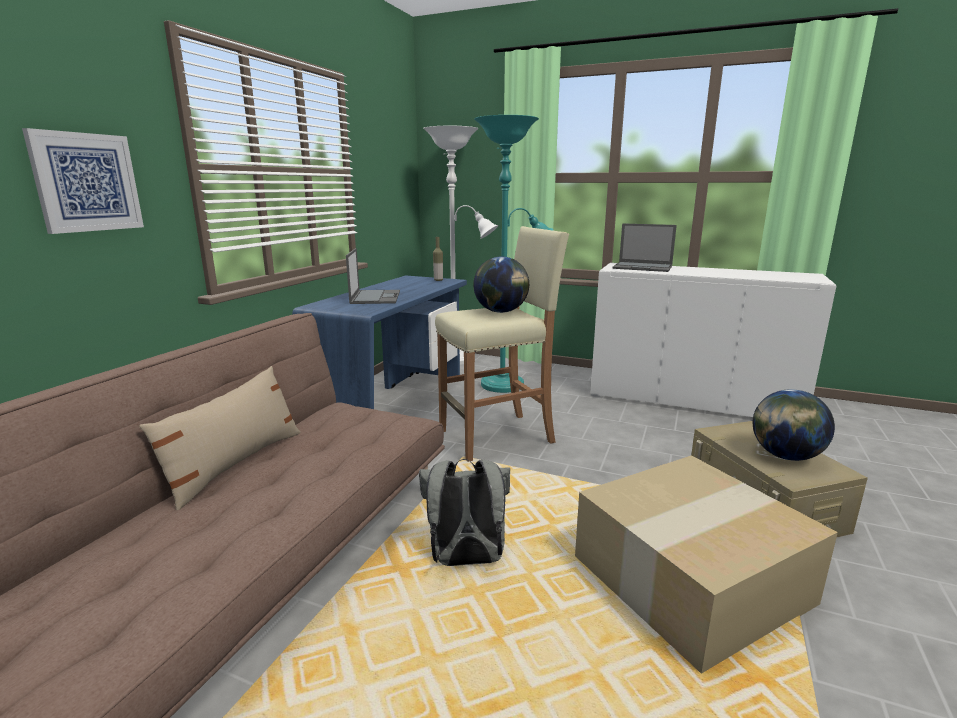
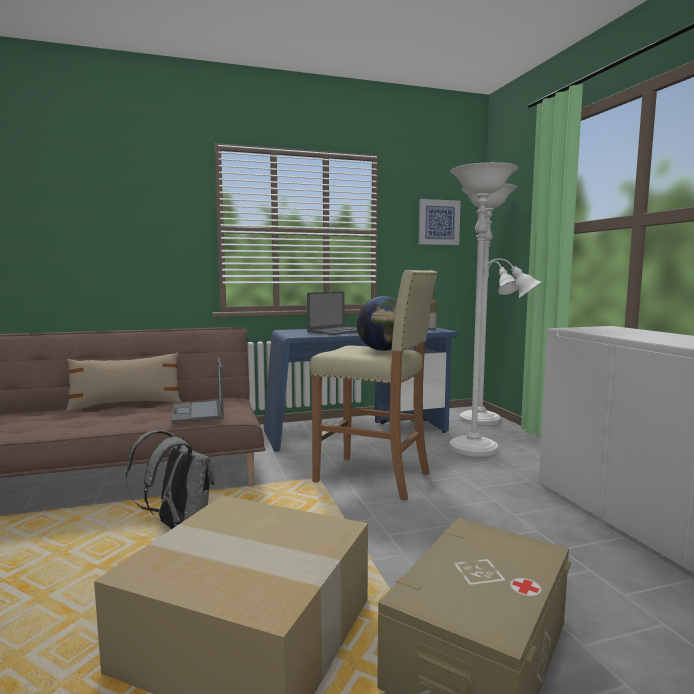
camera: 50 degrees right, 10 degrees down
(86, 182) = (147, 237): picture -> picture (438, 222)
(507, 383) = (480, 449): turquoise floor lamp -> white floor lamp
(643, 267) = (623, 331): laptop -> laptop (198, 412)
(785, 456) = (478, 582): globe -> none

